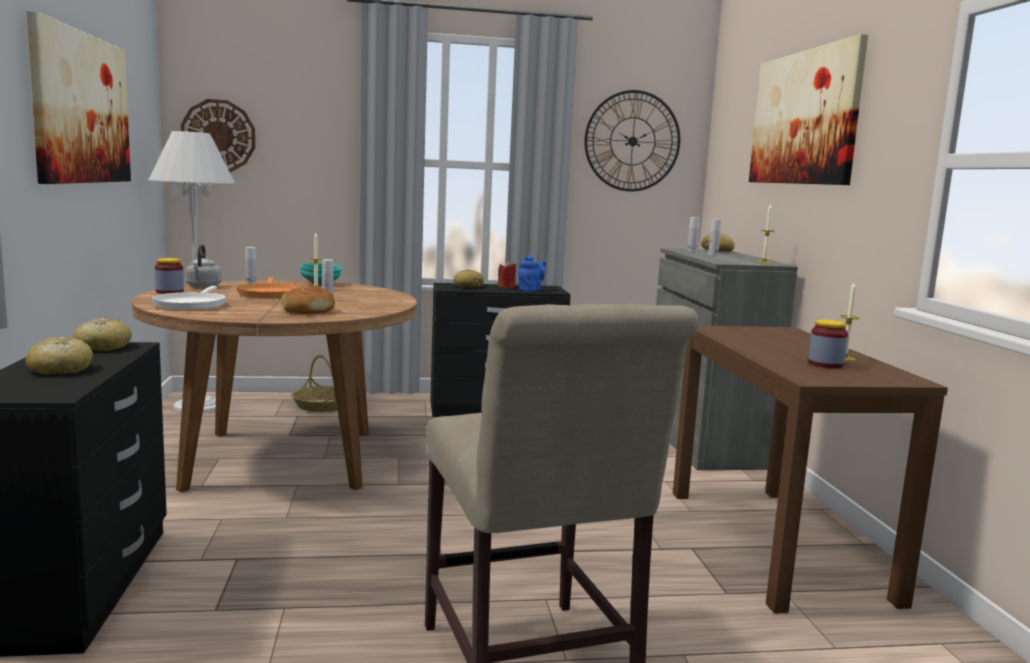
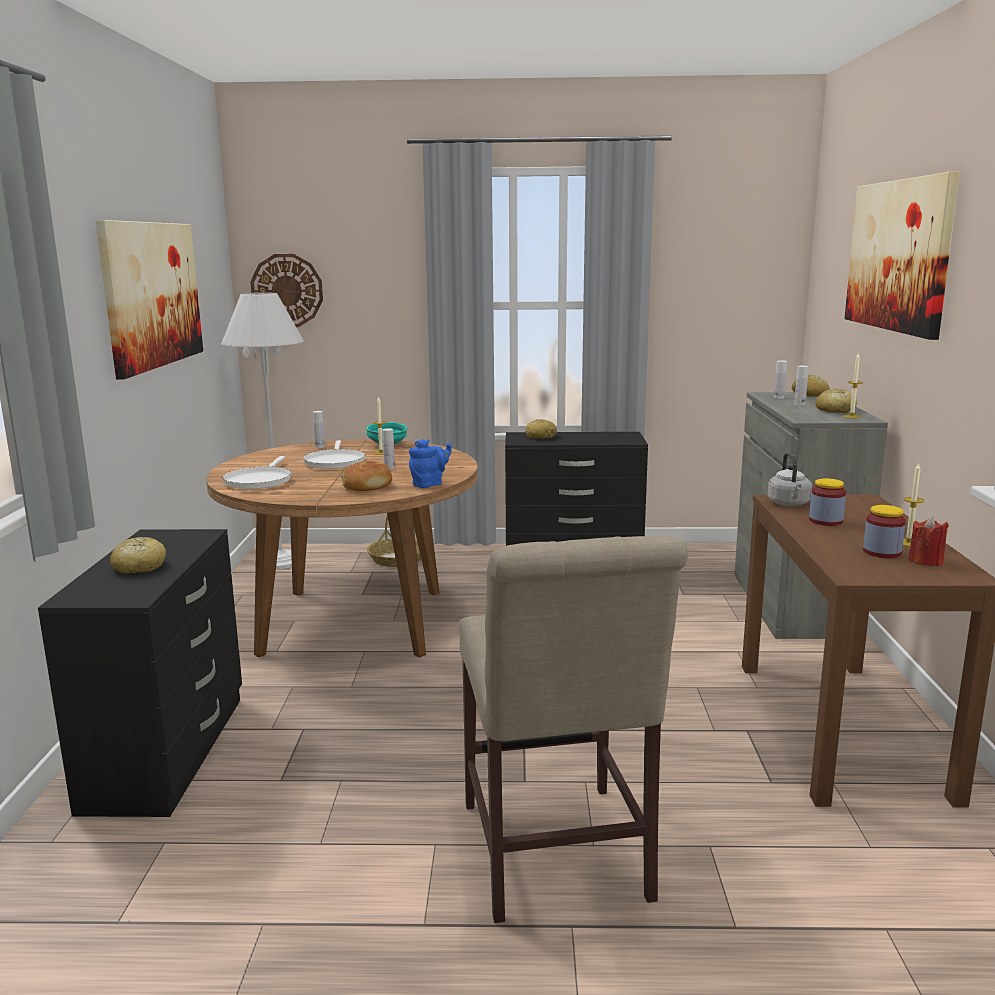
camera: 10 degrees right, 5 degrees up
(102, 347) = (176, 537): bread -> bread (835, 410)
(169, 292) = (242, 463): jar -> jar (825, 521)
(203, 286) = (274, 454): grey kettle -> grey kettle (789, 504)
(269, 294) = (334, 462): orange frying pan -> white frying pan
(506, 286) = (581, 435): red candle -> red candle (925, 561)
(531, 290) = (606, 439): blue teapot -> blue teapot (429, 484)
(632, 141) = (721, 269): wall clock -> none

